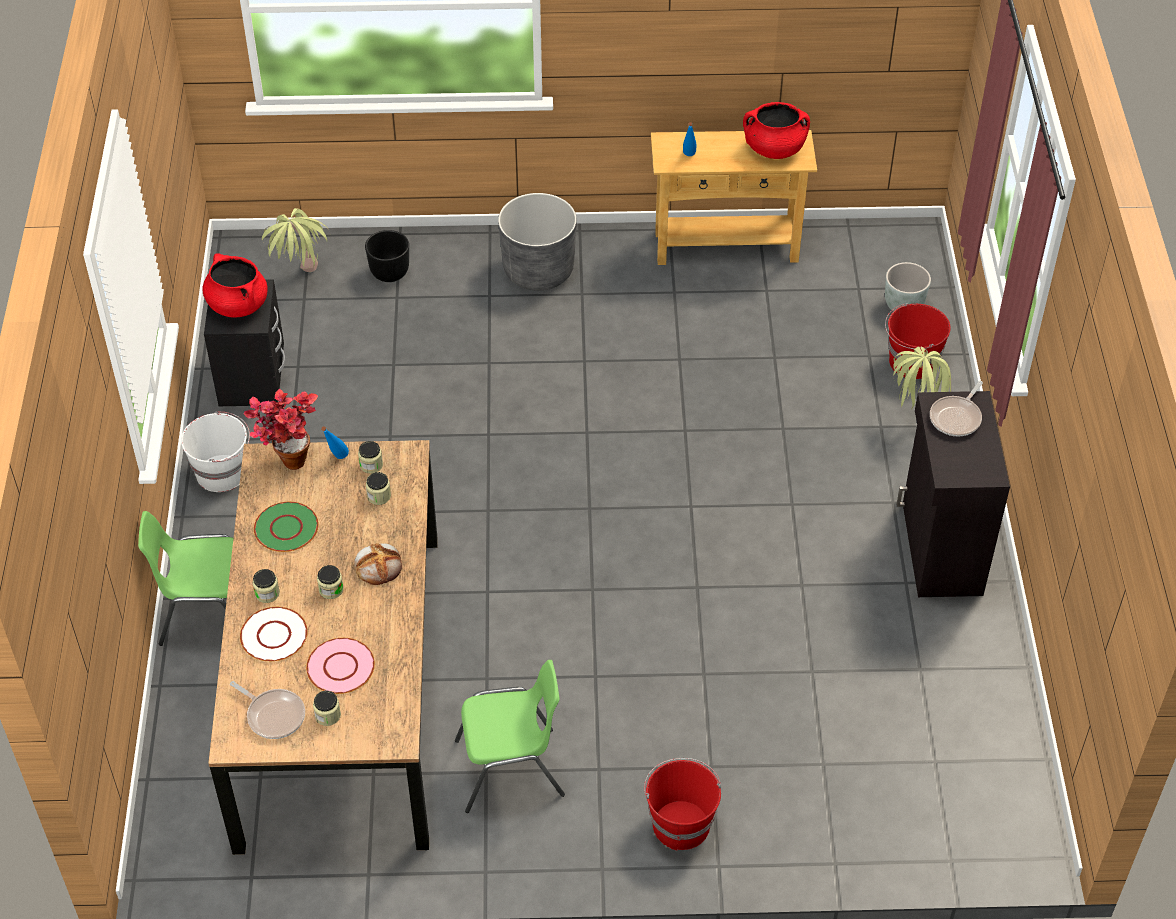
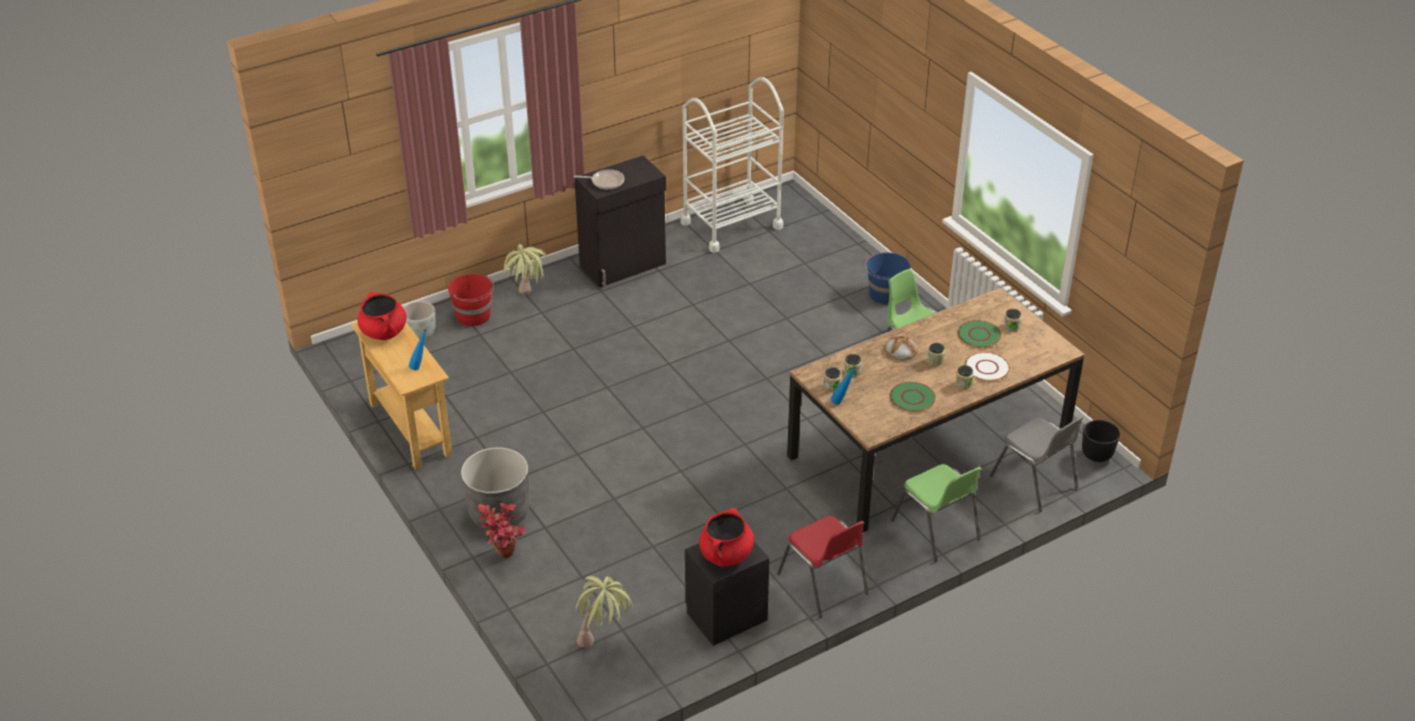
camera: 120 degrees left, 10 degrees down
(193, 760) = (1034, 482): none -> grey chair
(222, 473) = (823, 585): white bucket -> red chair
(273, 715) = (1032, 345): frying pan -> none
(287, 458) = (861, 423): potted plant -> potted plant (504, 557)
(340, 667) = (979, 335): pink plate -> green plate
(389, 273) = (559, 593): black planter -> black planter (1097, 455)
(680, 823) = (885, 295): red bucket -> blue bucket
(978, 721) = (731, 225): none -> white cart

